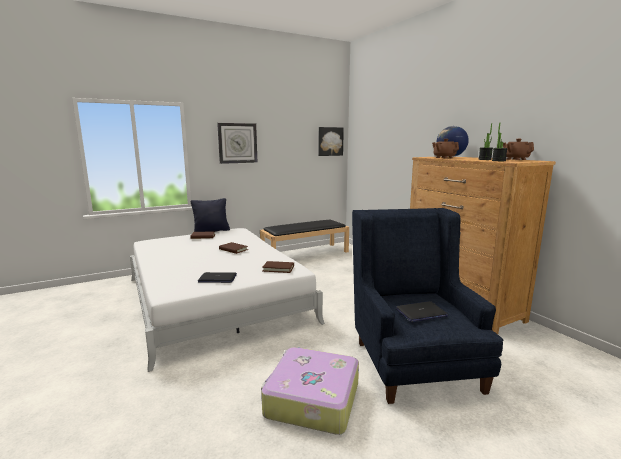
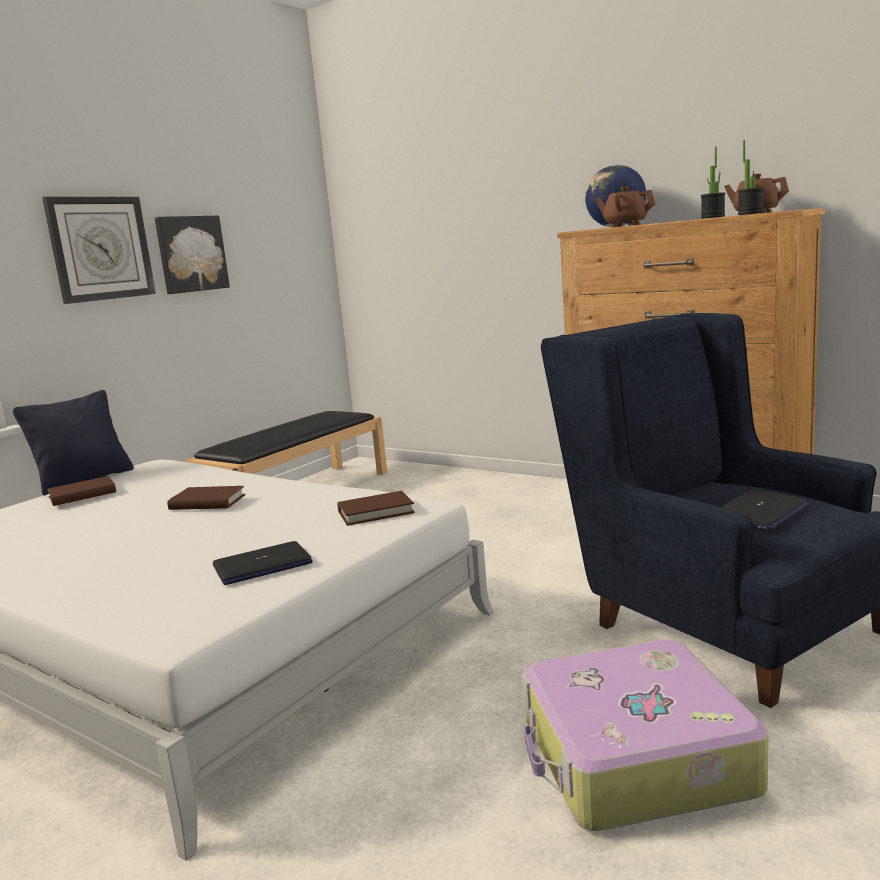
camera: 25 degrees left, 0 degrees up
(330, 141) = (299, 235): picture -> picture (191, 254)

